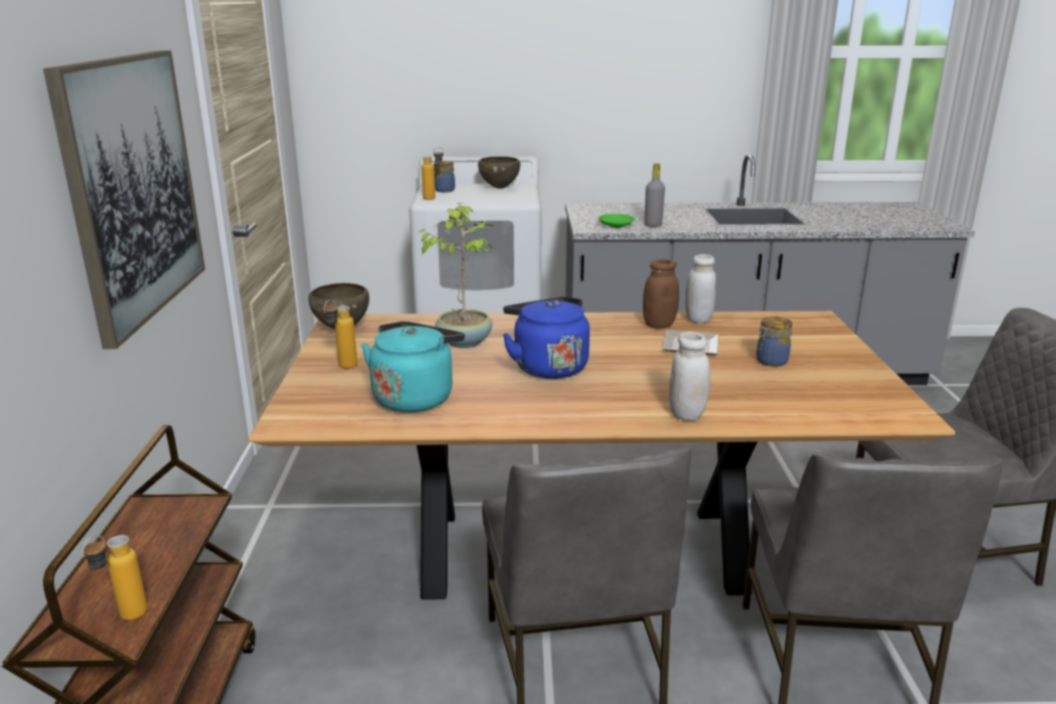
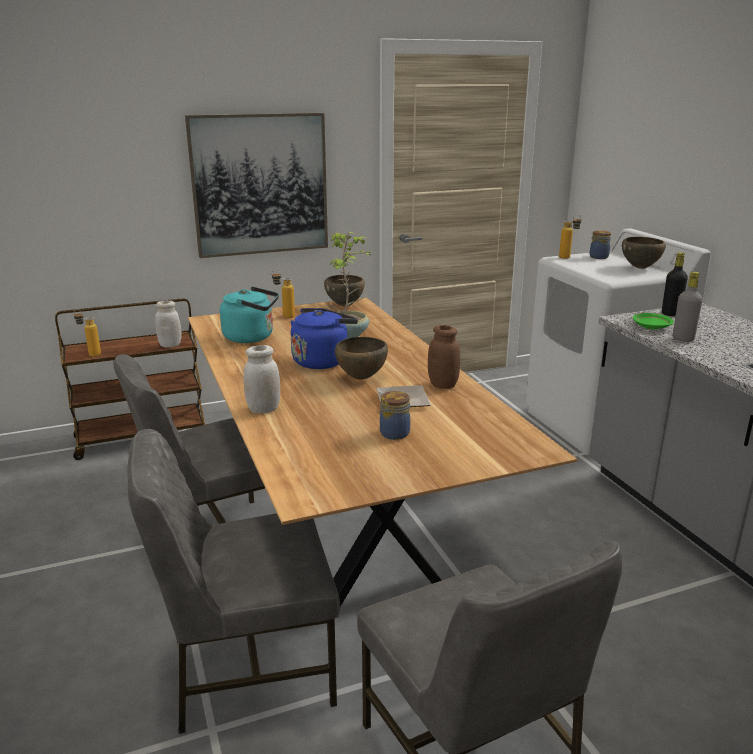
camera: 70 degrees right, 0 degrees up
(587, 215) = (670, 314): none -> black bottle
(618, 355) = (361, 378): none -> brown bowl
(698, 319) = (474, 398): white jar -> white jar (170, 345)

